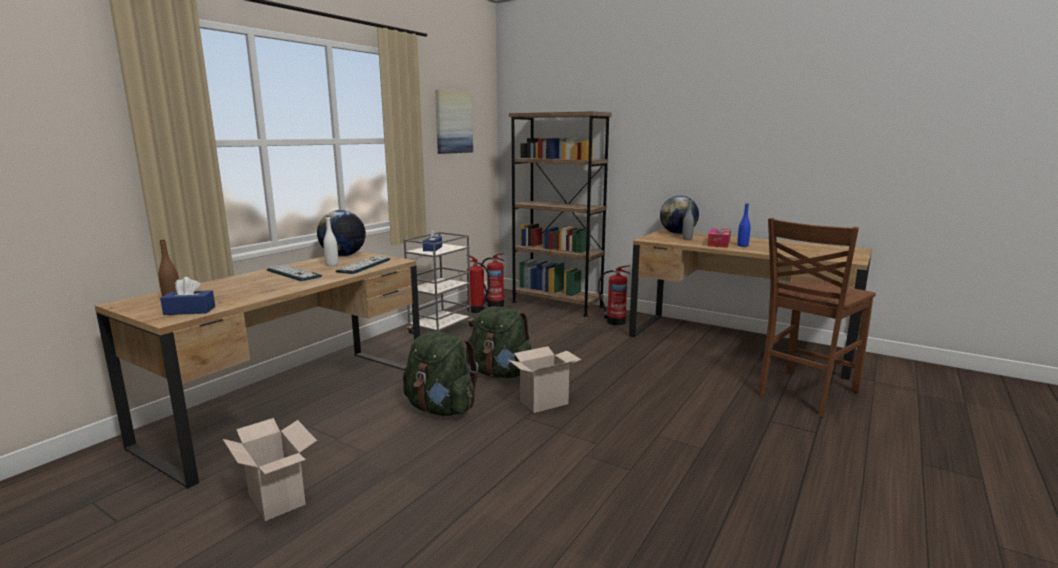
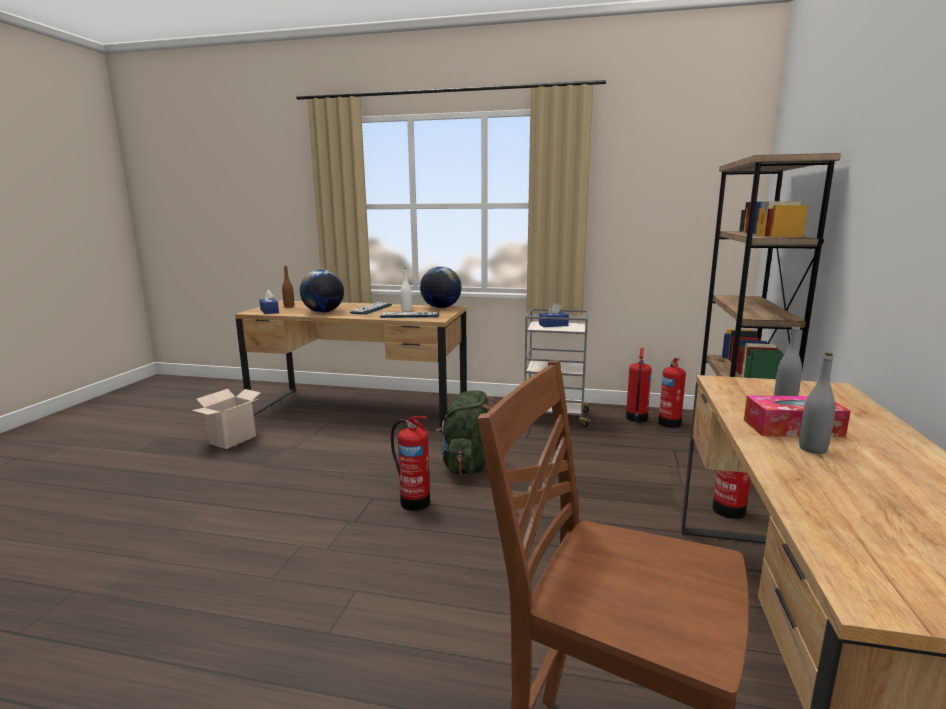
camera: 70 degrees right, 0 degrees up
(441, 409) = (375, 457): green backpack -> none
(453, 122) = (663, 182): picture -> none
(544, 401) = (414, 501): cardboard box -> fire extinguisher
(678, 233) = (833, 395): globe -> globe (323, 312)
(742, 245) = (812, 449): blue bottle -> grey bottle

